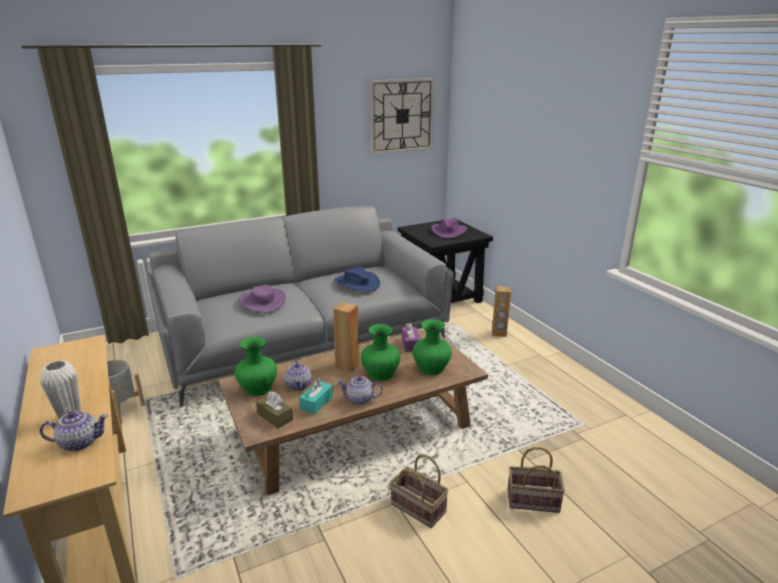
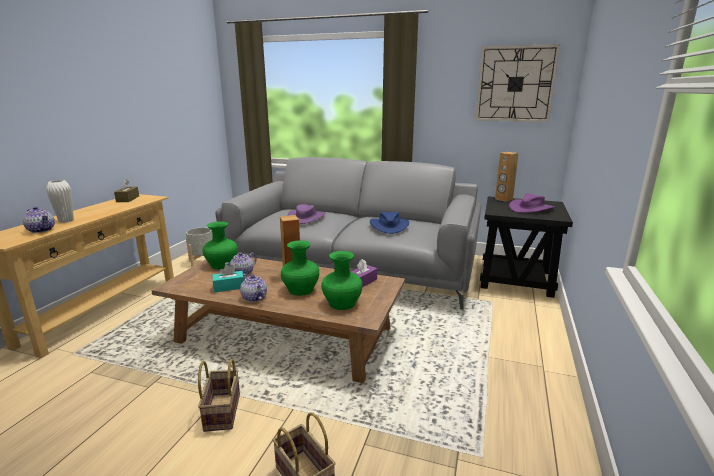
camera: 45 degrees right, 5 degrees down
(275, 417) = (195, 283): brown tissue box -> brown tissue box (128, 199)
(499, 333) = (526, 329): brown speaker -> brown speaker (503, 199)

